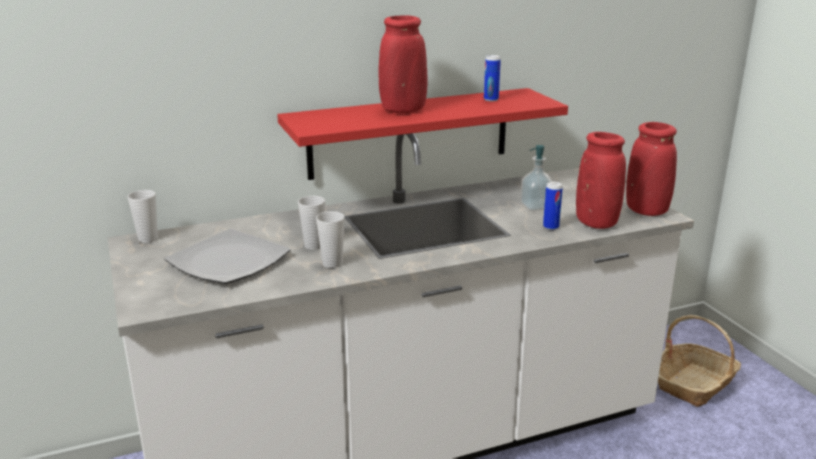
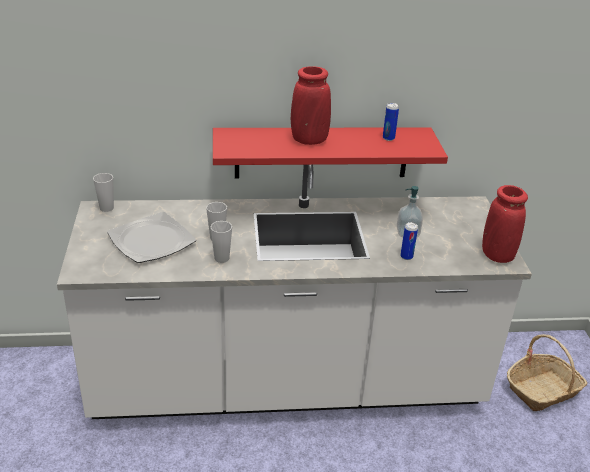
camera: 15 degrees right, 10 degrees up
(596, 223) = (446, 260): red vase -> none

